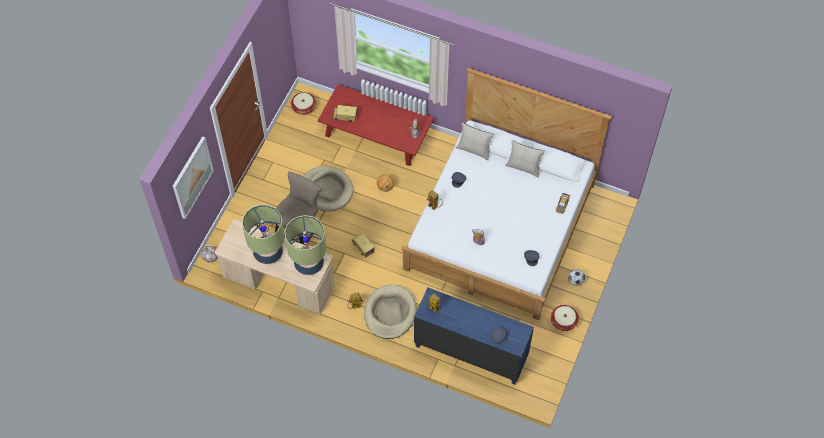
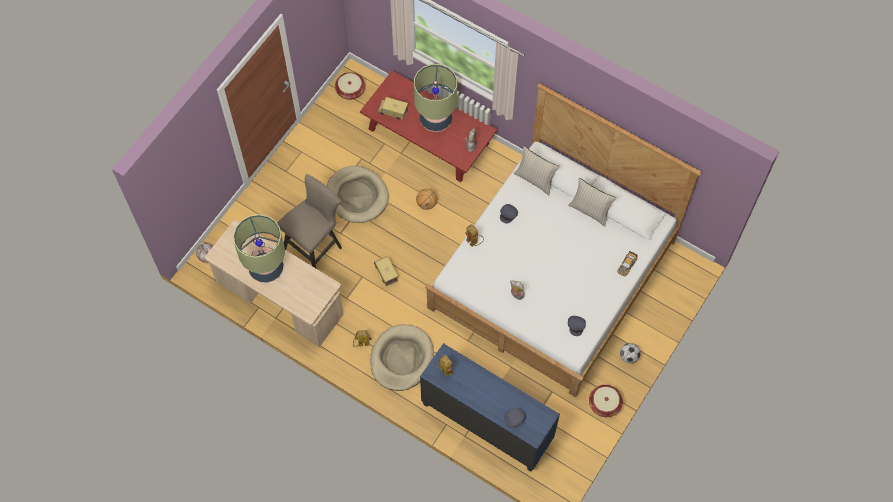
camera: 10 degrees right, 5 degrees up
(192, 177) = (187, 167): picture -> none
(309, 264) = (311, 289): table lamp -> table lamp (436, 119)

